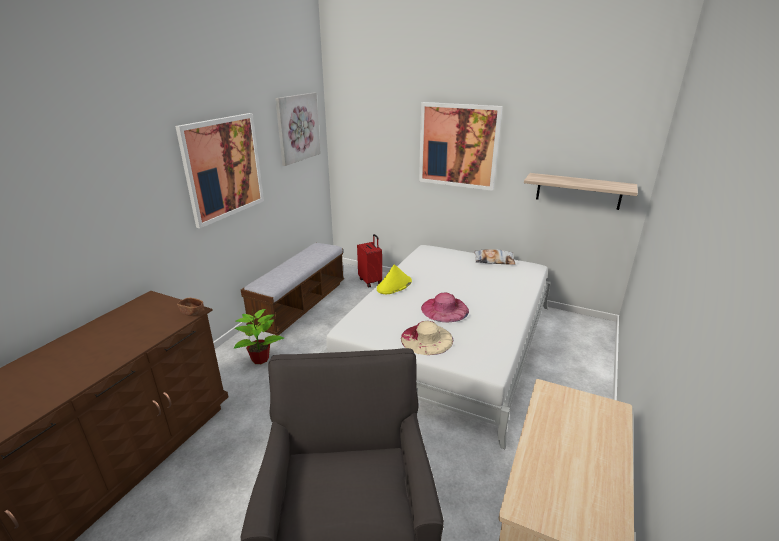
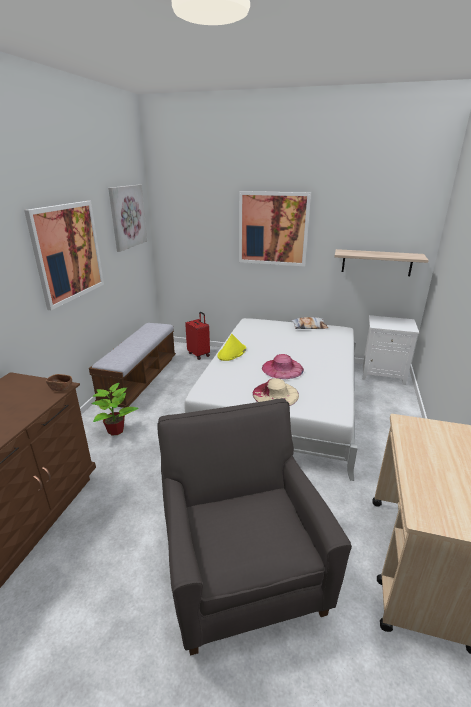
camera: 10 degrees left, 0 degrees up
(580, 324) = (383, 374): none -> white nightstand

